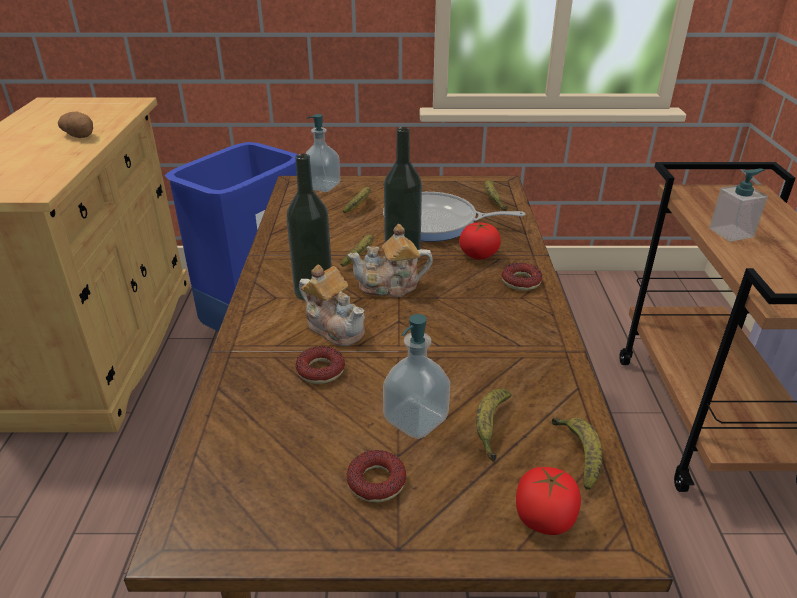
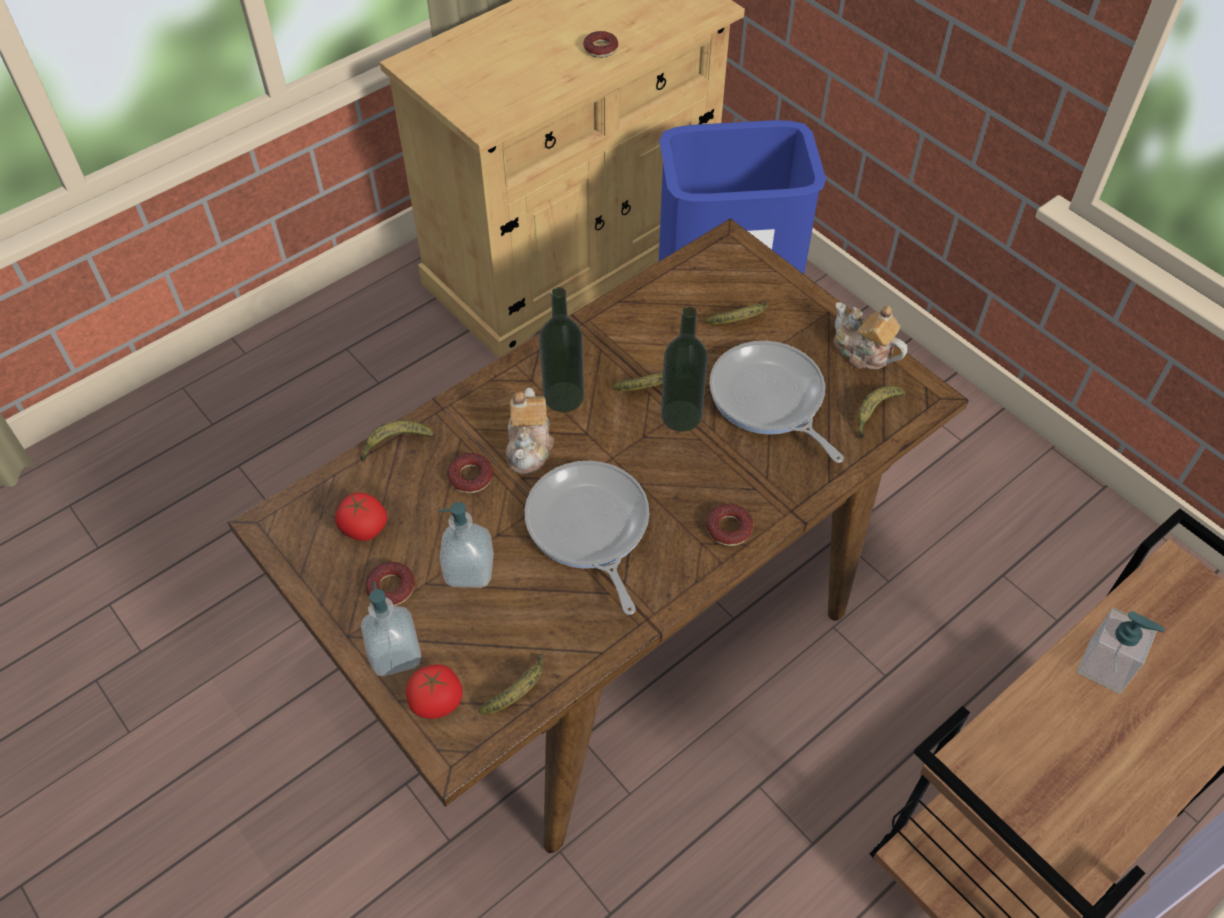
camera: 50 degrees right, 20 degrees up
(80, 136) = (600, 49): potato -> donut
(322, 186) = (745, 266): soap dispenser -> soap dispenser (395, 654)
(390, 286) = (623, 441): teapot -> teapot (862, 352)
(449, 337) = (589, 528): none -> frying pan
(479, 255) = (744, 469): tomato -> tomato (364, 528)
(491, 427) = (501, 621): banana -> banana (395, 444)

